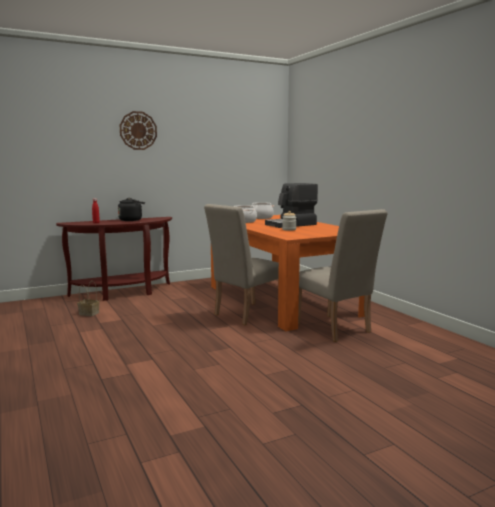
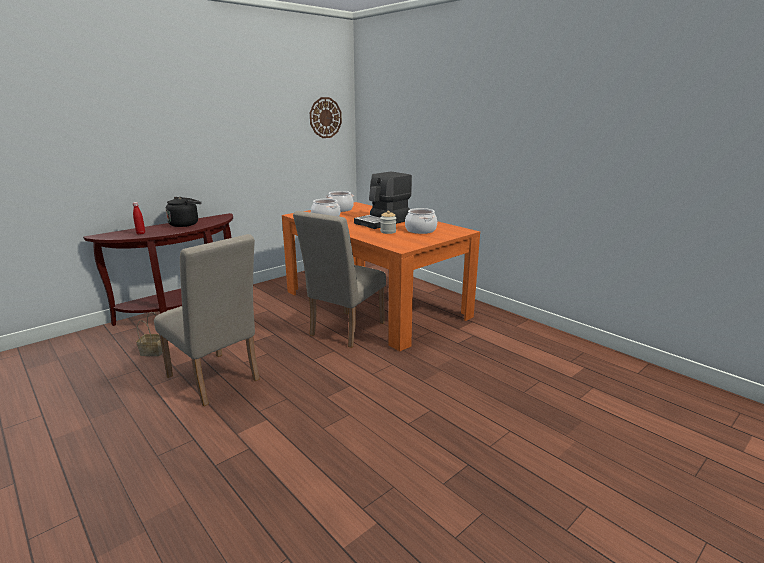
camera: 15 degrees left, 10 degrees up
(138, 130) = (179, 107): wall clock -> wall clock (325, 117)
(318, 230) = (421, 230): none -> cooking pot
(336, 329) = (450, 342): beige chair -> beige chair (216, 381)

